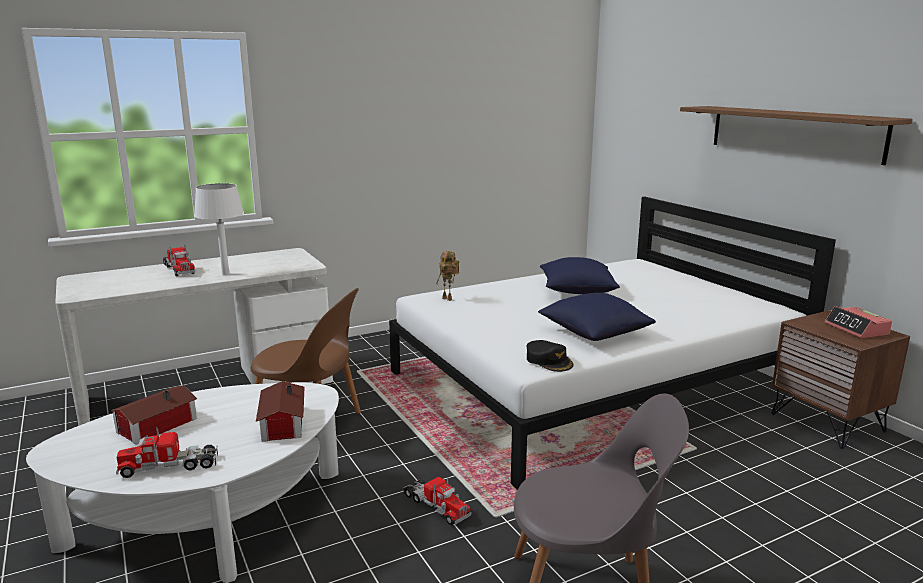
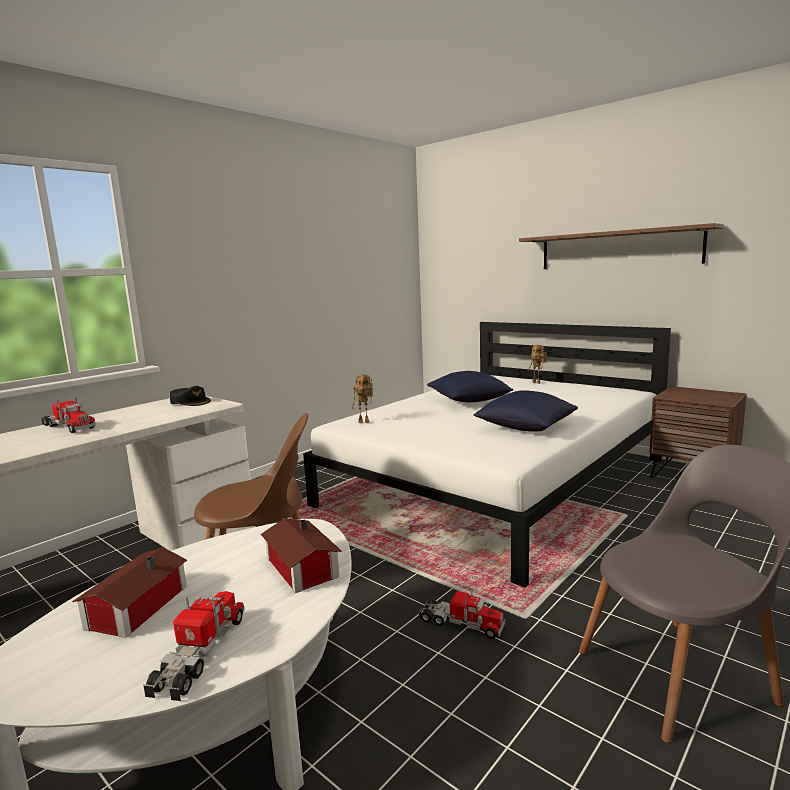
camera: 20 degrees left, 5 degrees down
(170, 466) = (200, 653): toy truck -> toy truck turned 135 degrees clockwise
(225, 274) = (134, 423): white table lamp -> none
(549, 361) = (519, 453): black cap -> black cap (190, 402)
(682, 279) = (537, 382): none -> toy robot
(857, 329) = (708, 394): alarm clock -> none

